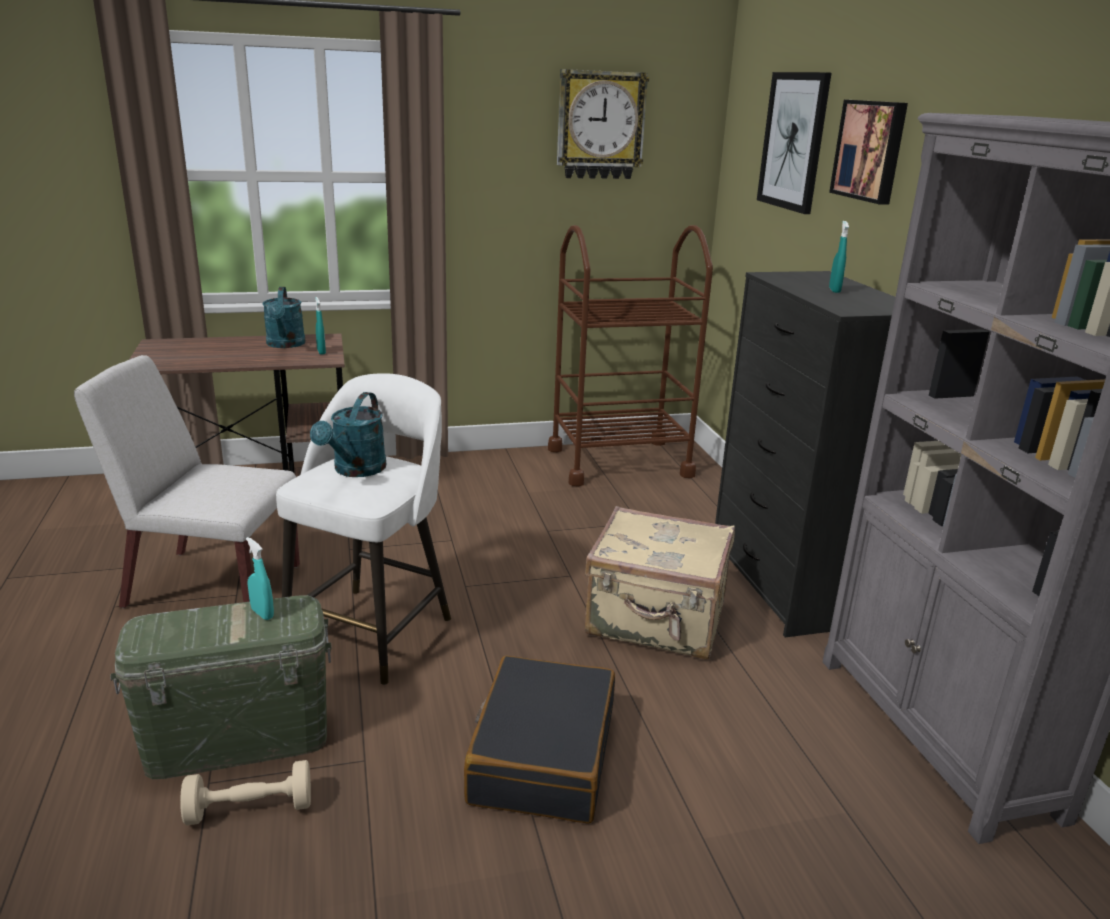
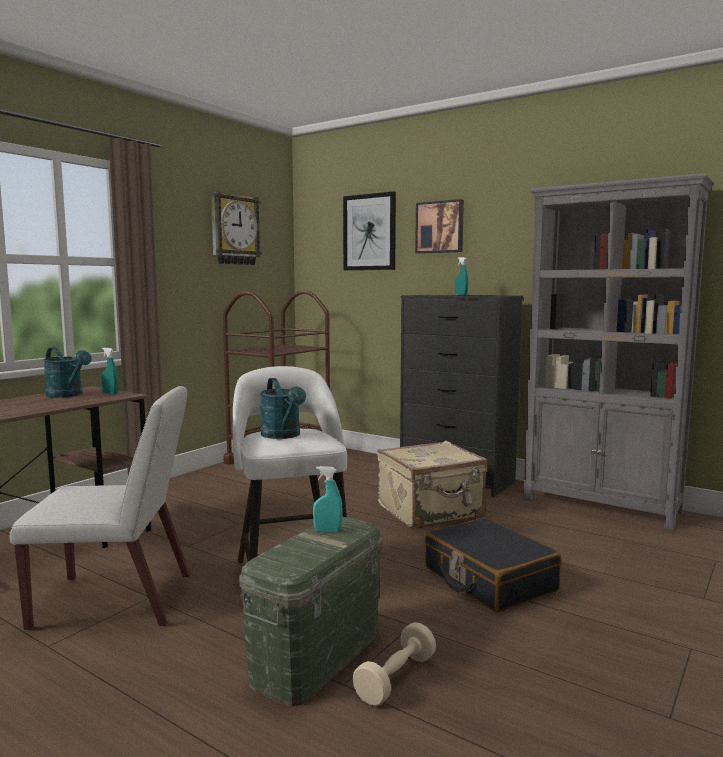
camera: 40 degrees left, 15 degrees down
(211, 585) = (116, 601): white chair -> white chair turned 150 degrees counterclockwise

